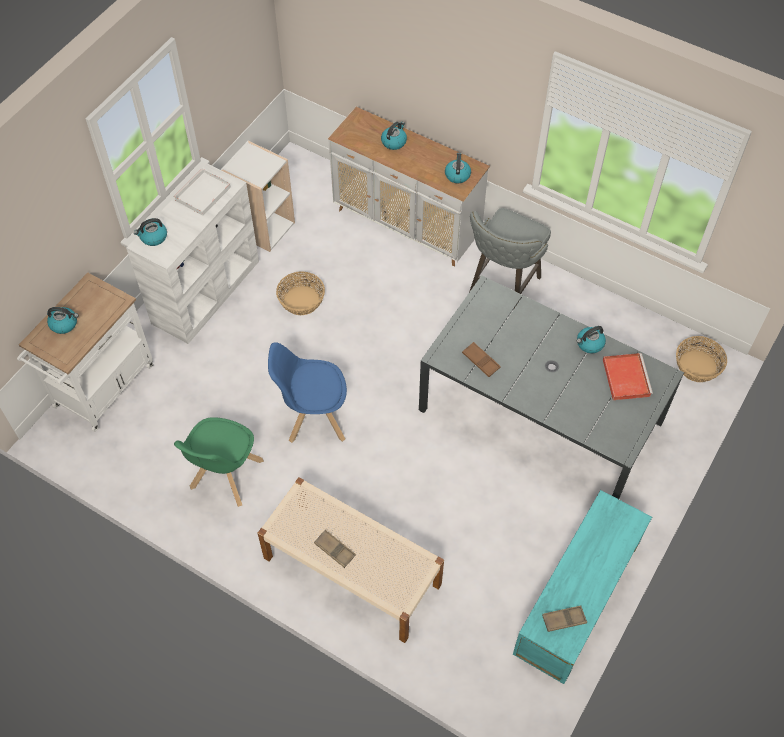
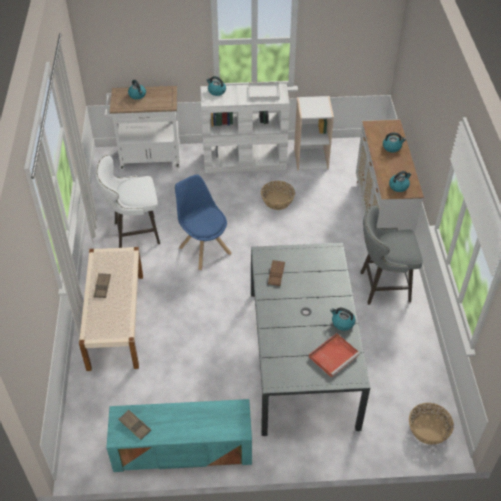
camera: 55 degrees right, 10 degrees down
(225, 477) = (134, 233): green chair -> white stool

